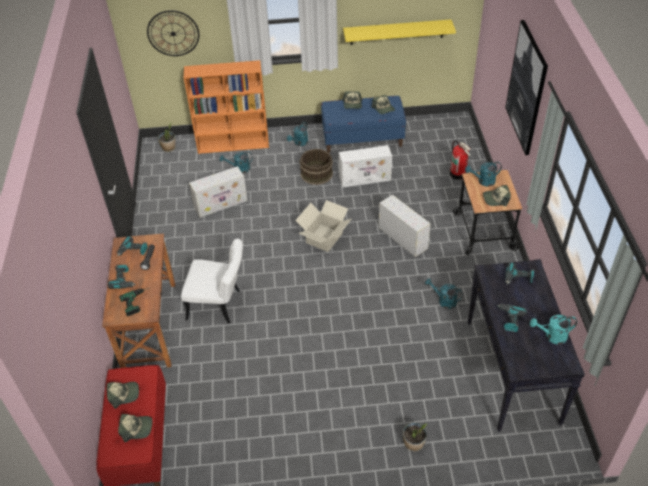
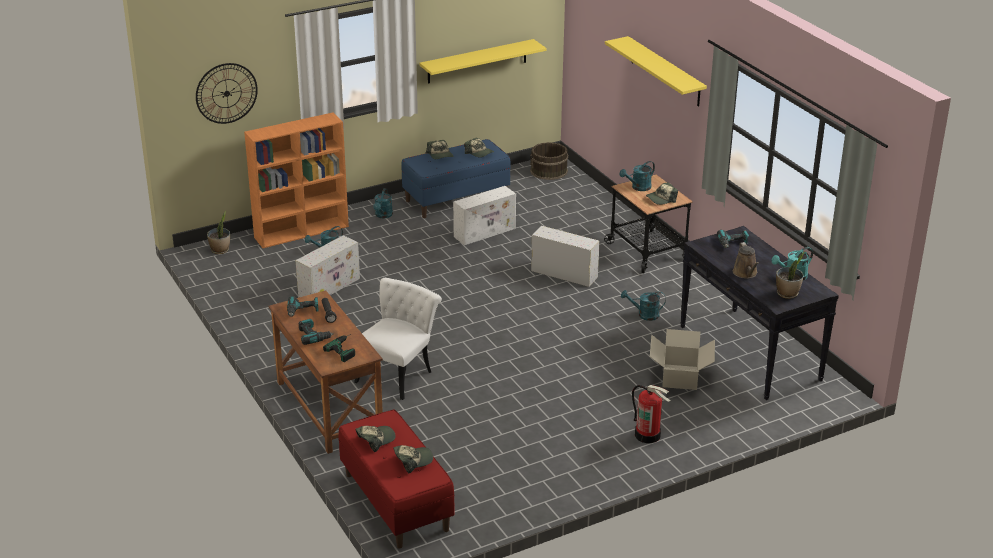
camera: 25 degrees left, 15 degrees down
(219, 305) = (399, 373): white chair -> white chair turned 45 degrees counterclockwise
(316, 174) = (425, 239): brown bucket -> brown bucket (549, 171)
(324, 238) = (476, 292): cardboard box -> cardboard box (679, 377)
(413, 443) = (691, 429): potted plant -> potted plant (787, 294)
(458, 174) = (586, 209): fire extinguisher -> fire extinguisher (648, 435)
(509, 319) = (745, 273): power drill -> brown watering can
(526, 88) = (665, 72): picture -> yellow shelf

